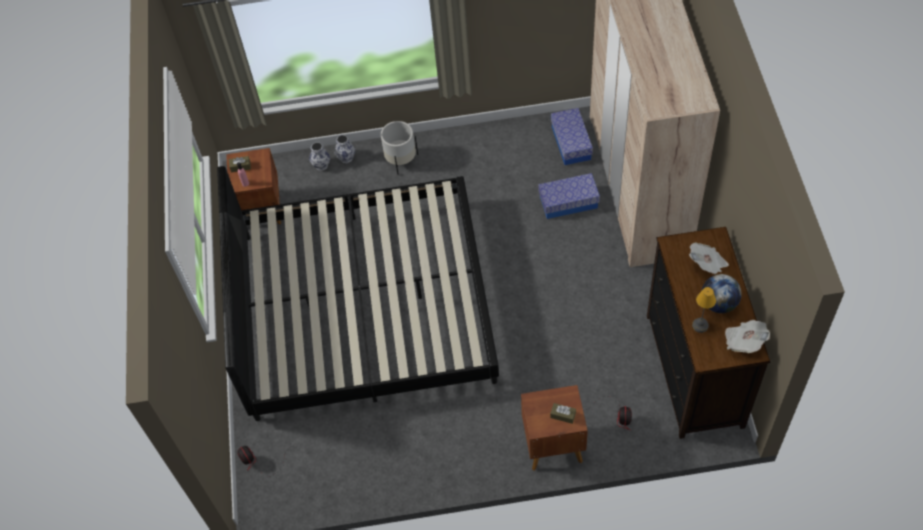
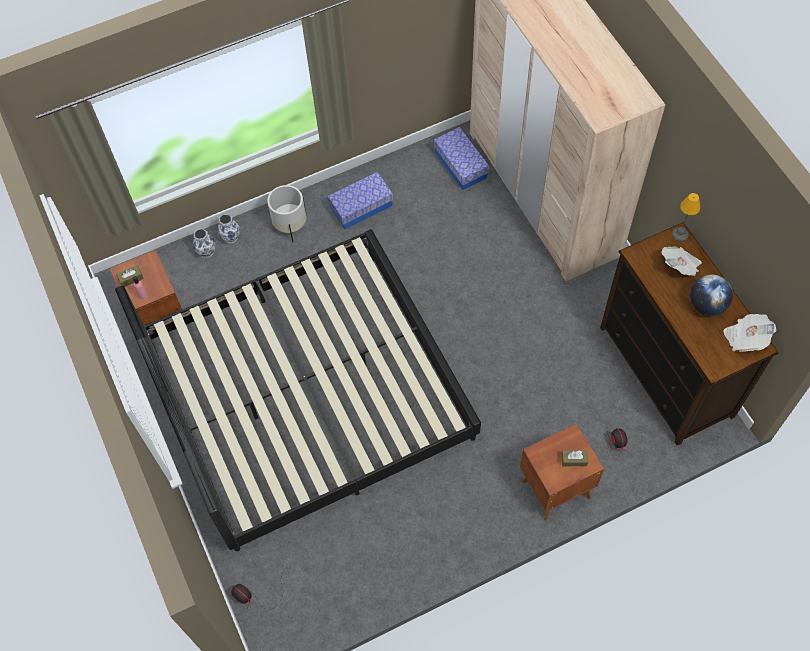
camera: 20 degrees left, 5 degrees up
(568, 202) = (480, 228): storage box -> storage box (361, 207)
(700, 326) = (697, 333): table lamp -> table lamp (680, 235)

